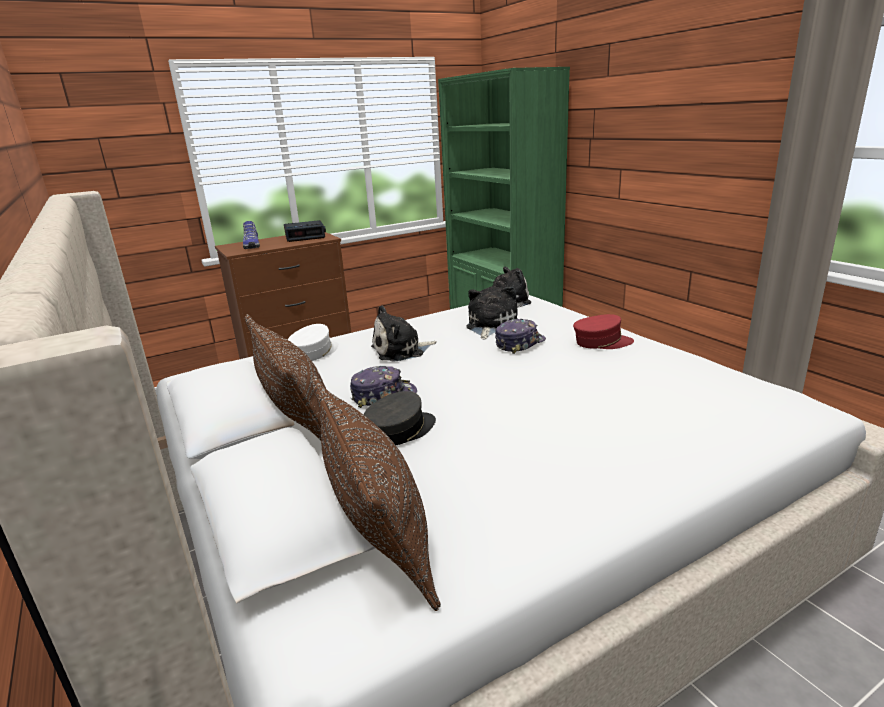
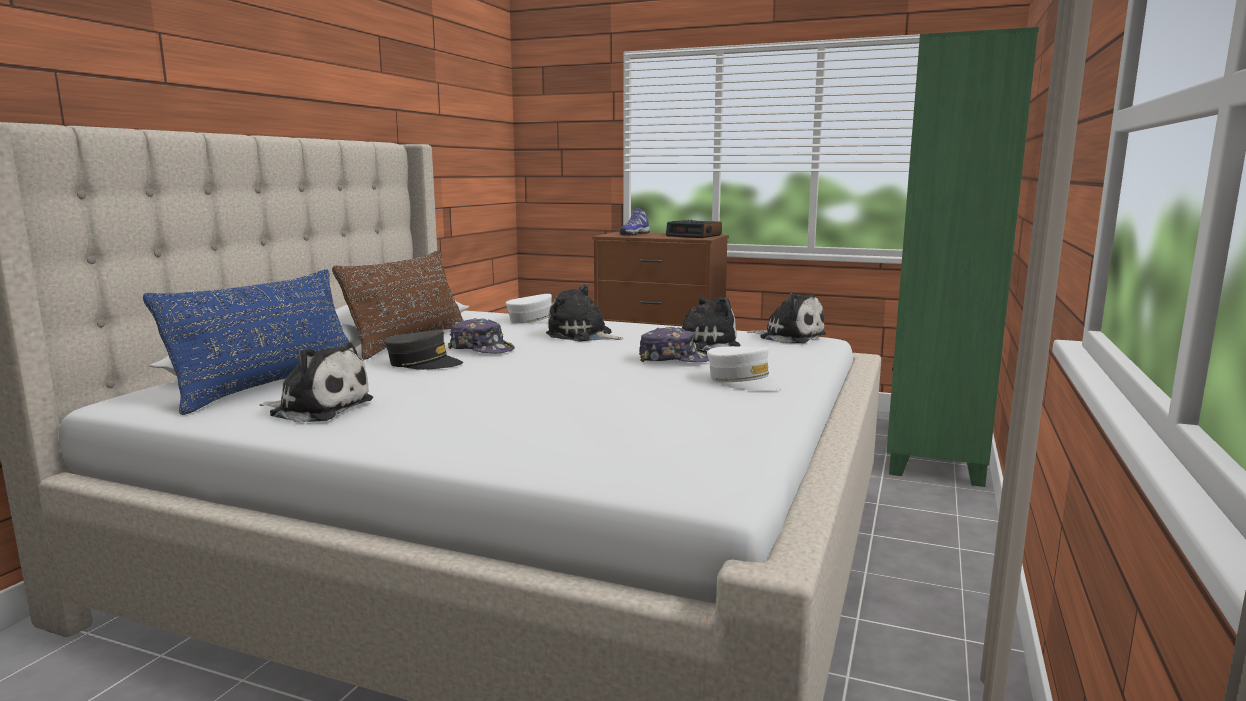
camera: 50 degrees right, 10 degrees down
(377, 529) = (270, 386): brown pillow -> blue pillow
(503, 514) = (318, 408): none -> plush toy
(602, 342) = (743, 381): red cap -> white cap

